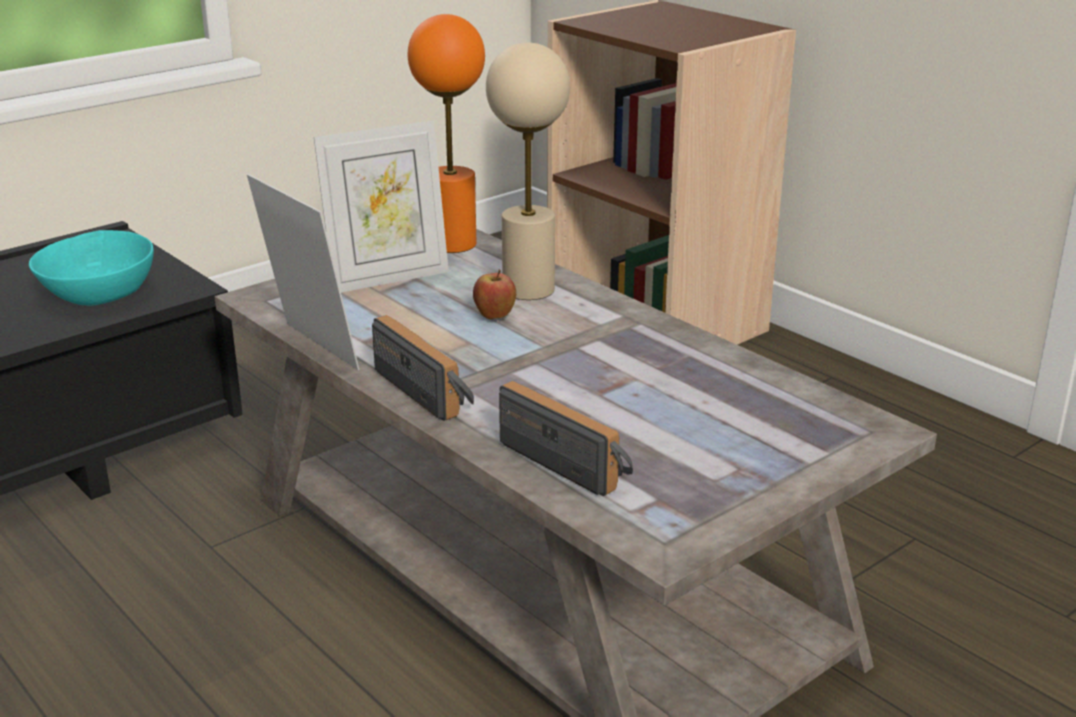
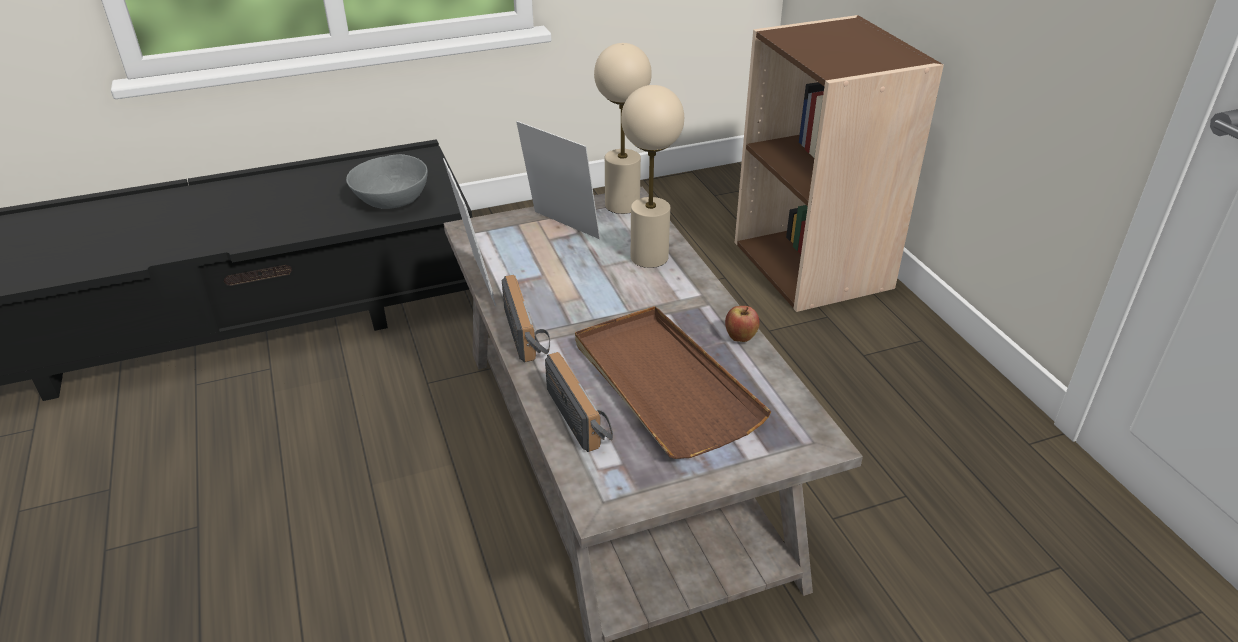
camera: 20 degrees right, 10 degrees up
(99, 295) = (391, 200): turquoise bowl -> grey bowl
(387, 278) = (561, 228): picture frame -> picture frame turned 135 degrees counterclockwise
(452, 244) = (622, 205): orange table lamp -> beige table lamp
(495, 317) = (611, 278): apple -> apple (740, 338)
(646, 410) = (663, 384): none -> brown tray

